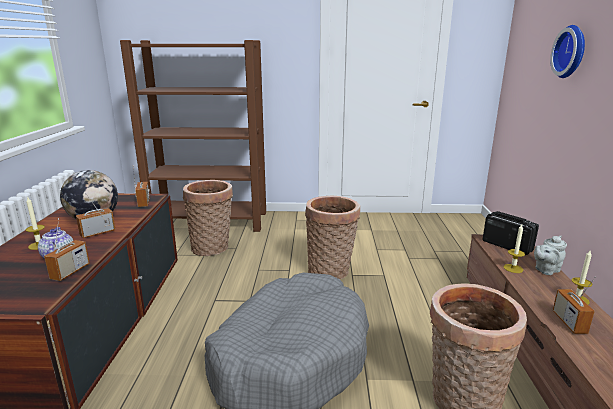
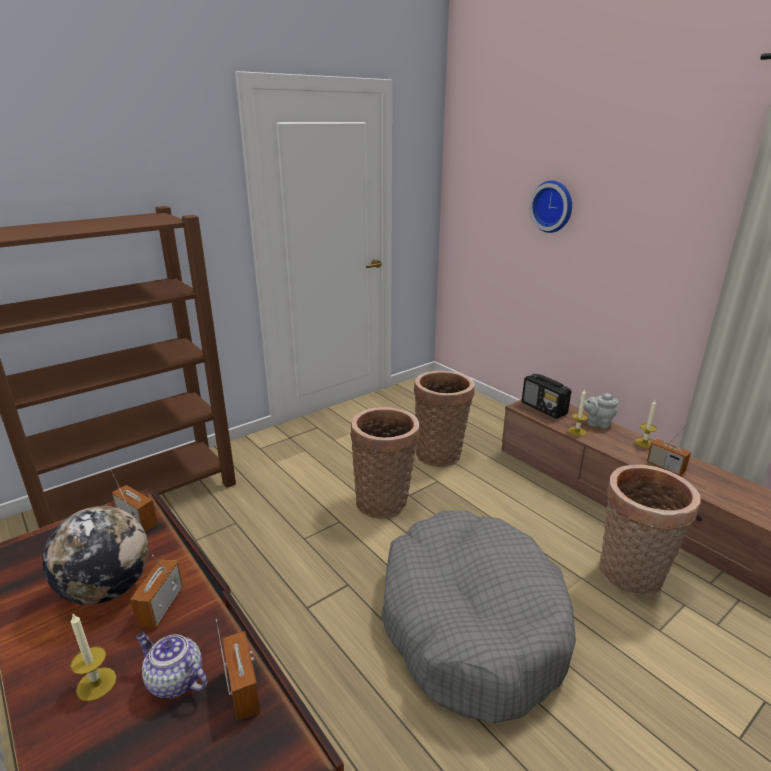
camera: 40 degrees left, 5 degrees up
(212, 248) = (202, 537): basket -> basket (440, 453)
(506, 246) = (544, 409): radio -> radio turned 135 degrees counterclockwise
(545, 270) = (596, 423): grey teapot -> grey teapot turned 90 degrees clockwise

